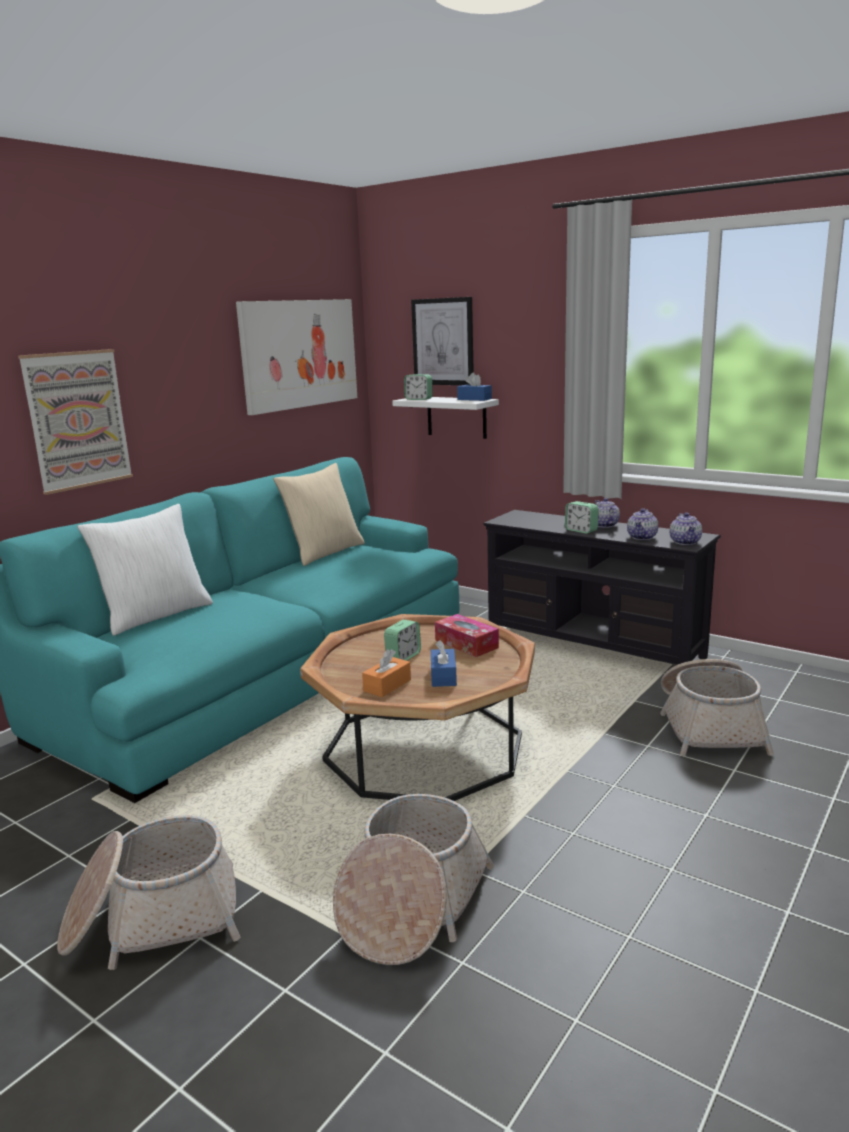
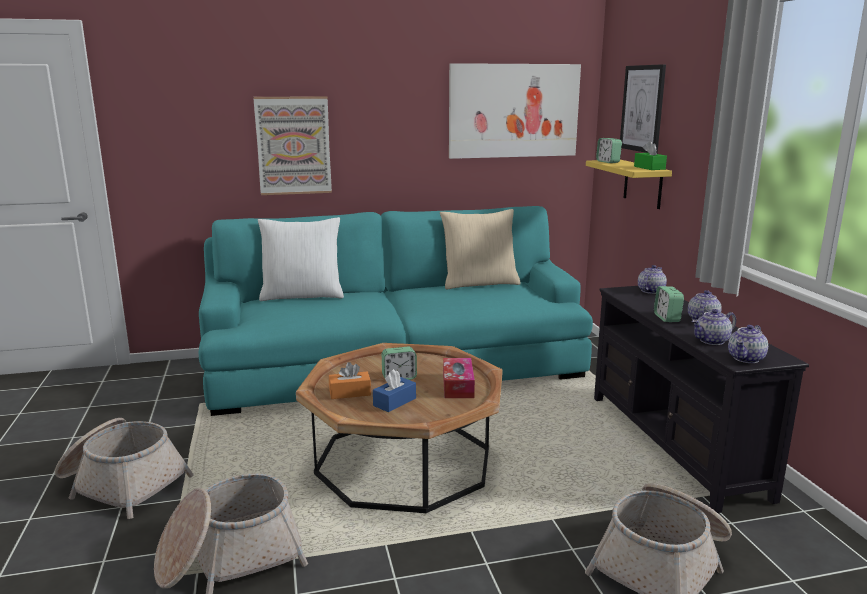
camera: 40 degrees right, 0 degrees up
(456, 417) = (643, 184): white shelf -> yellow shelf
(474, 399) = (649, 168): blue tissue box -> green tissue box
(524, 515) = (650, 291): none -> teapot

